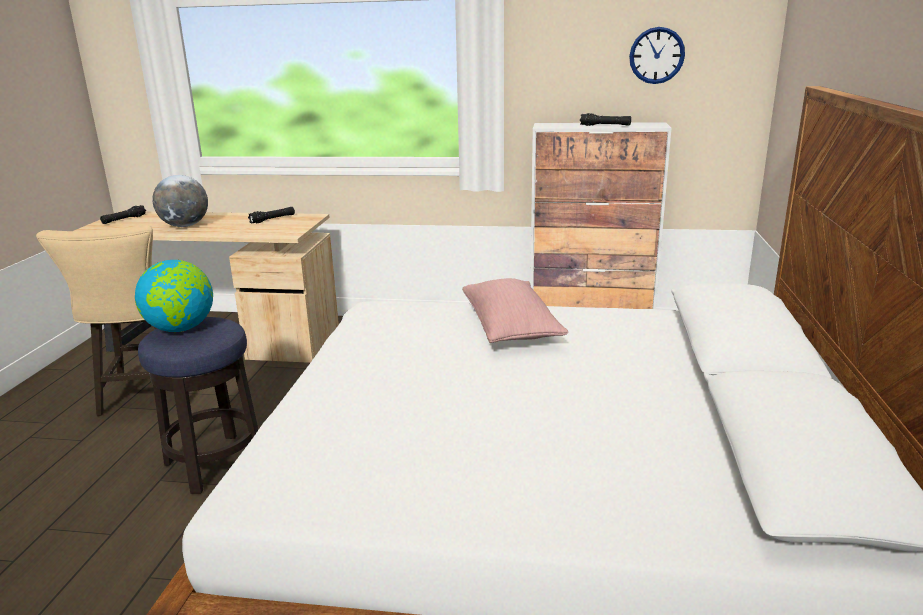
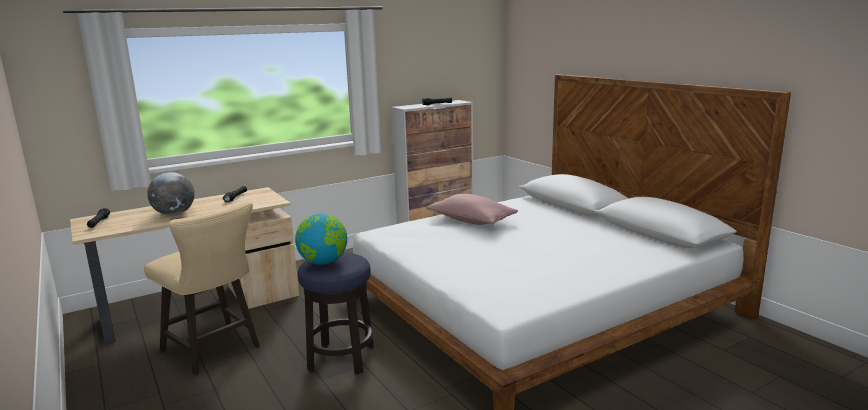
camera: 40 degrees left, 5 degrees down
(656, 55) = (450, 62): wall clock -> none

